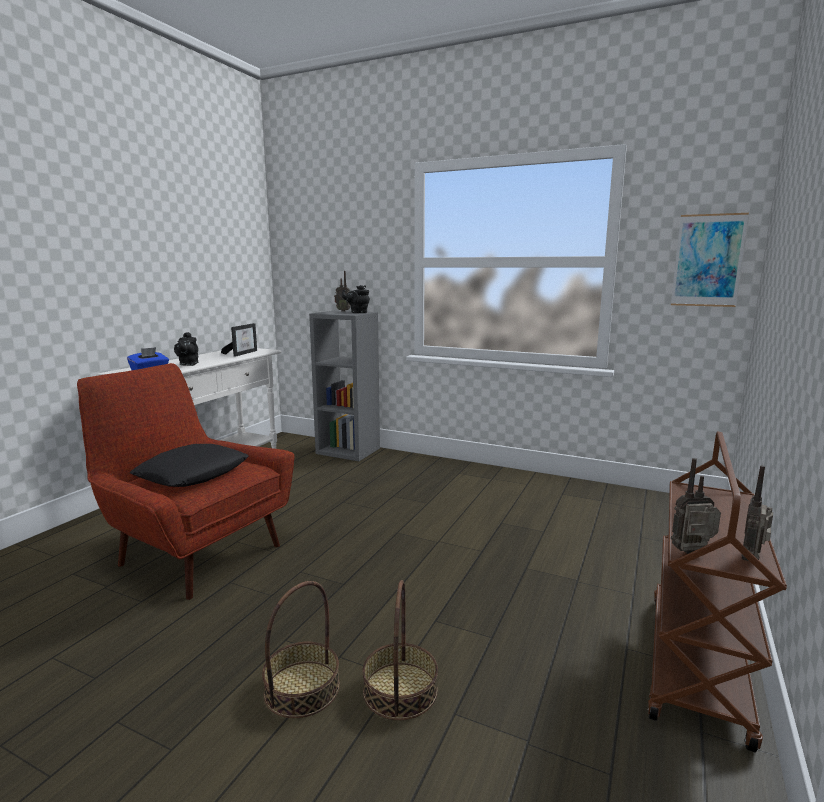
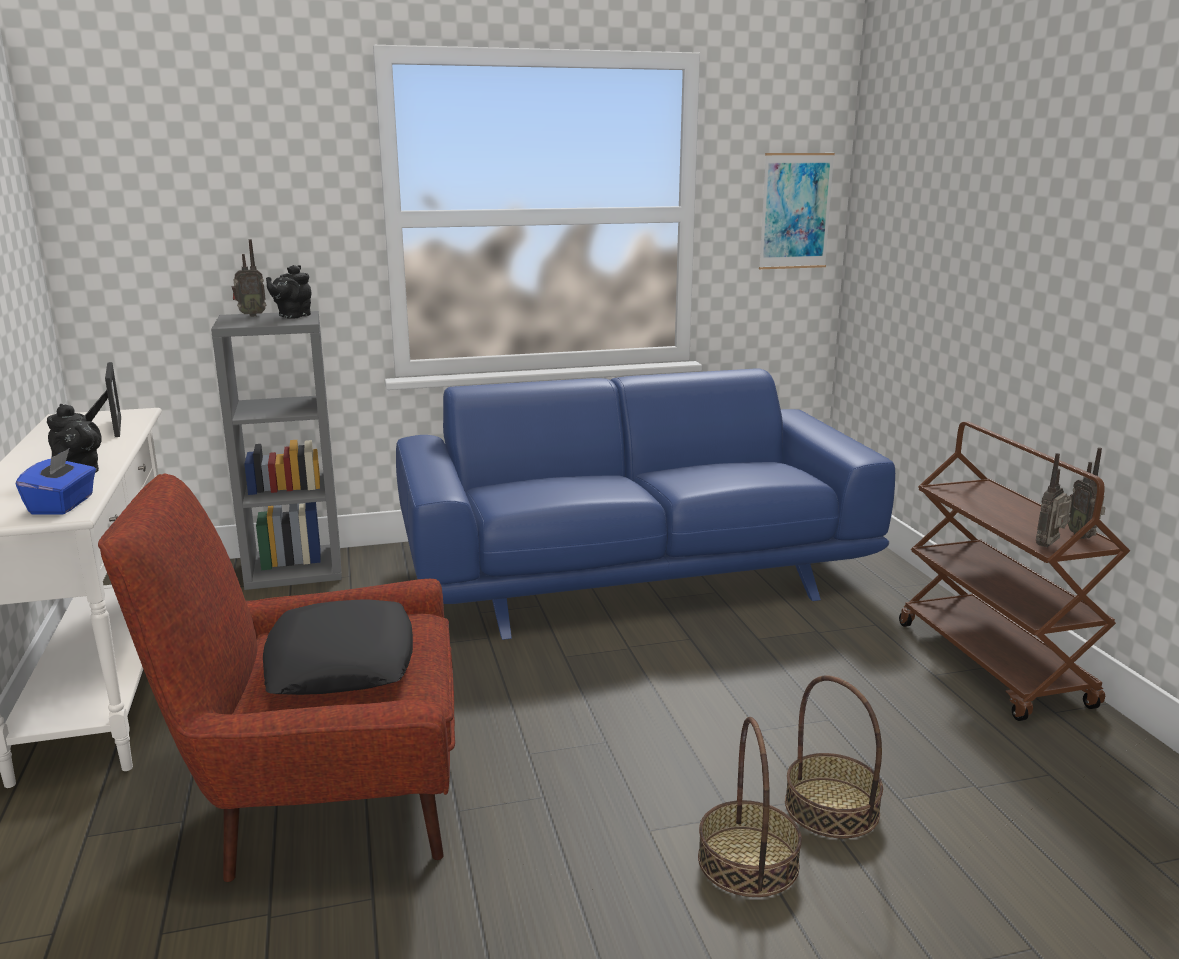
camera: 40 degrees left, 5 degrees up
(510, 504) = (636, 573): none -> blue sofa

